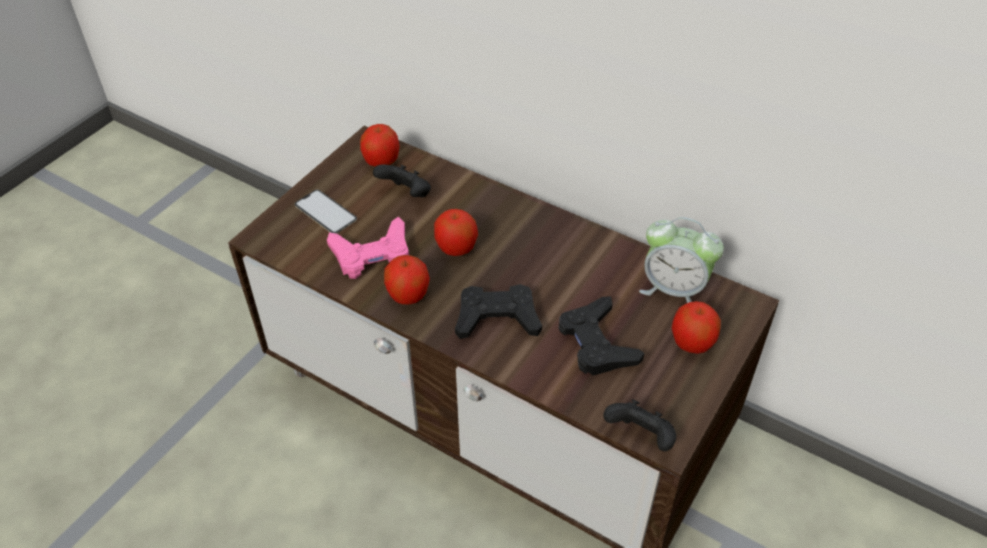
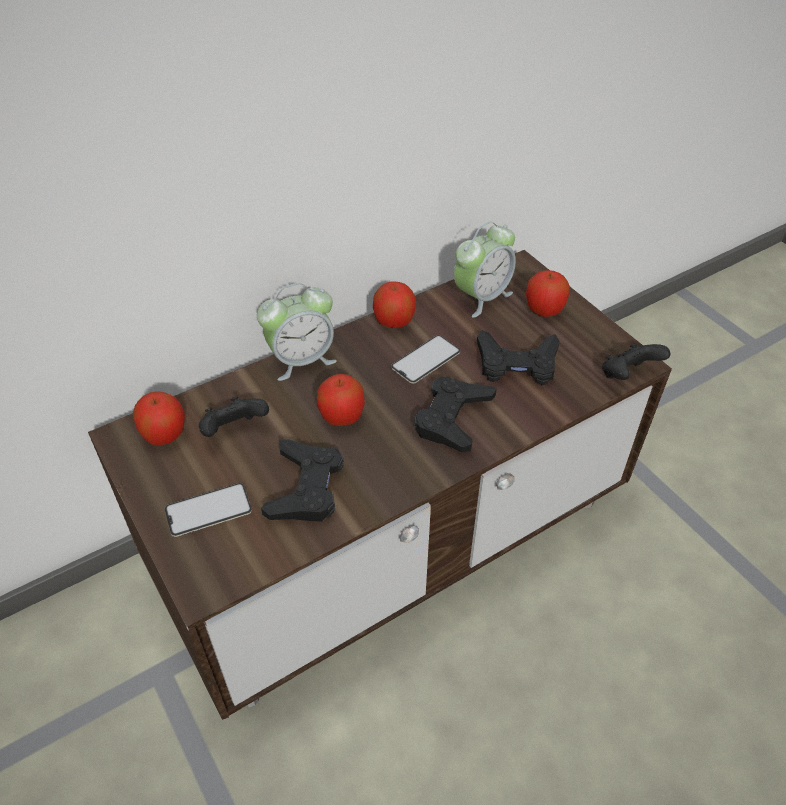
camera: 65 degrees left, 0 degrees up
(372, 254) = (306, 487): pink game controller -> black game controller
(408, 295) = (383, 475): apple -> apple (393, 321)
(504, 201) = (301, 360): none -> alarm clock
(558, 277) = (425, 359): none -> phone

